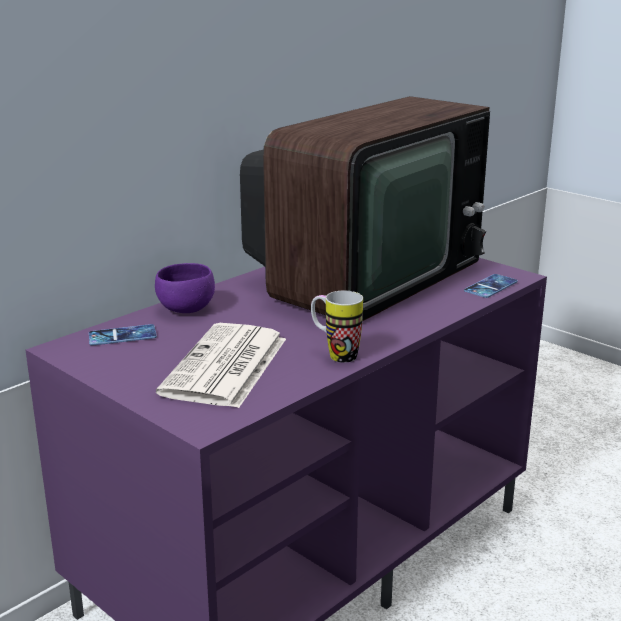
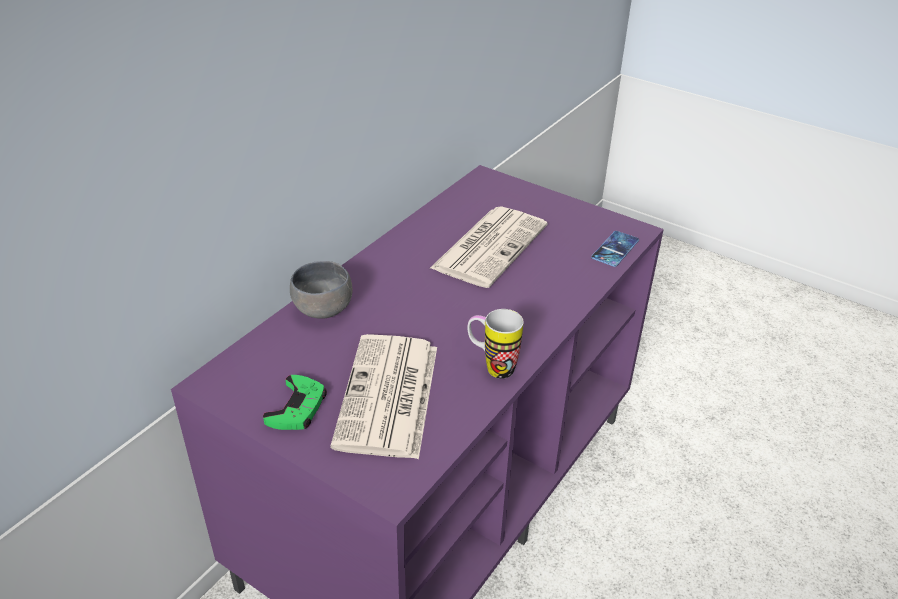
camera: 10 degrees left, 15 degrees up
(122, 336) = (268, 358): phone -> none
(136, 368) = (297, 408): none -> green game controller
(184, 309) = (320, 310): purple bowl -> grey bowl
(364, 278) = (490, 246): television -> newspaper

